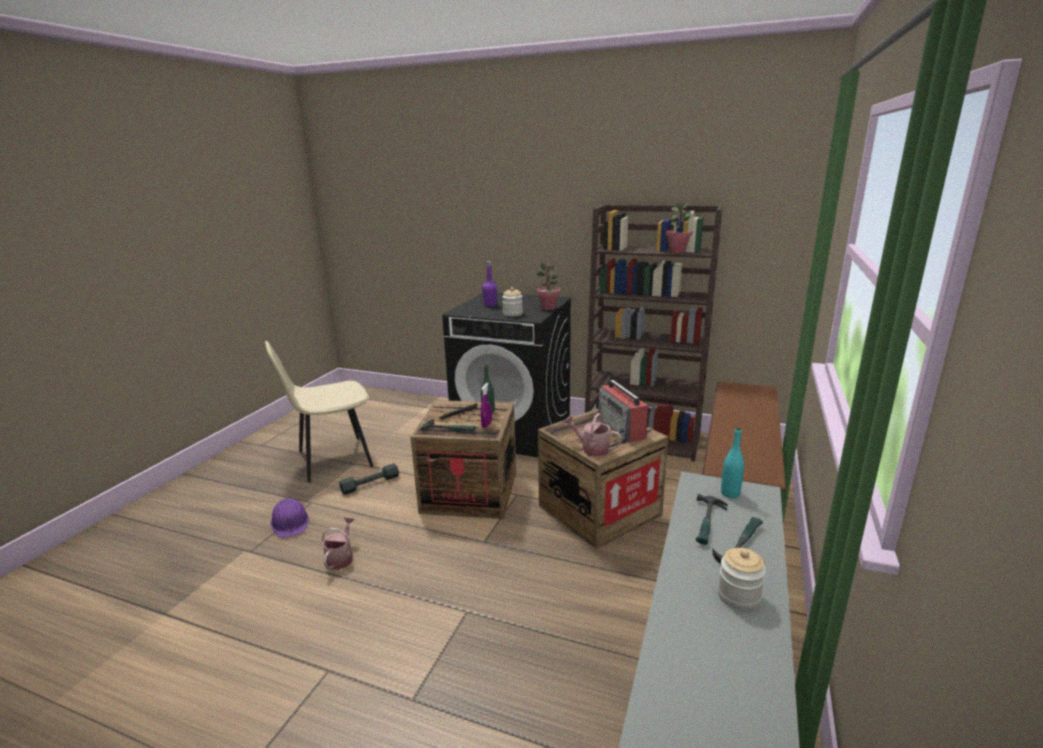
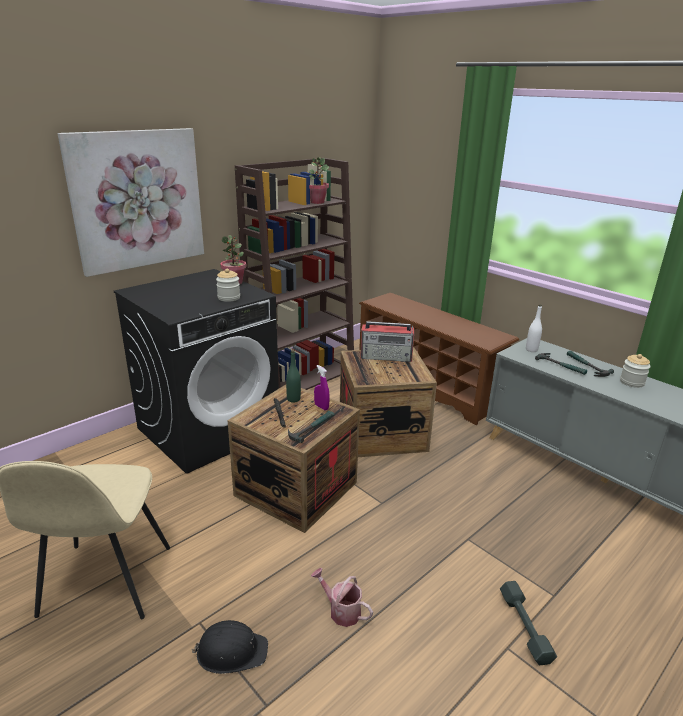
camera: 65 degrees left, 5 degrees up
(290, 523) = (231, 651): purple hard hat -> black hard hat
(370, 483) = (208, 557): grey dumbbell -> grey dumbbell (524, 626)
(490, 305) = (176, 299): purple bottle -> none
(515, 225) = (138, 200): none -> picture
(592, 448) = (409, 377): watering can -> none
(730, 493) = (531, 350): turquoise bottle -> white bottle

